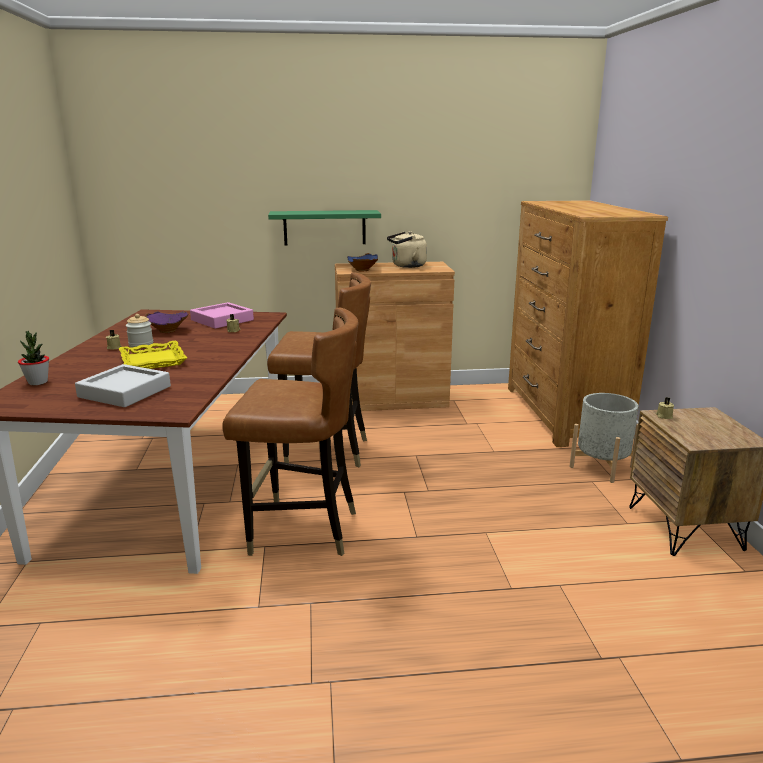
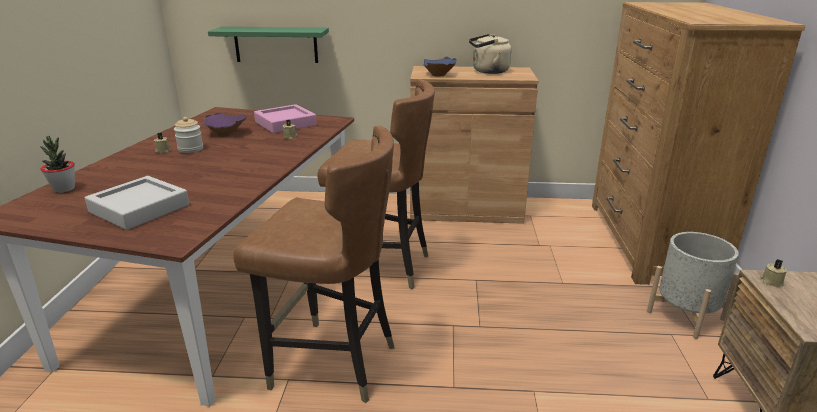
camera: 10 degrees right, 5 degrees up
(153, 360) = (191, 170): yellow tray -> none
(324, 227) = (405, 27): green shelf -> green shelf (276, 44)

